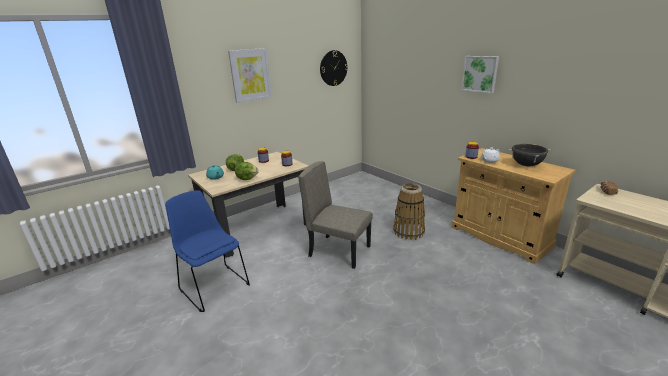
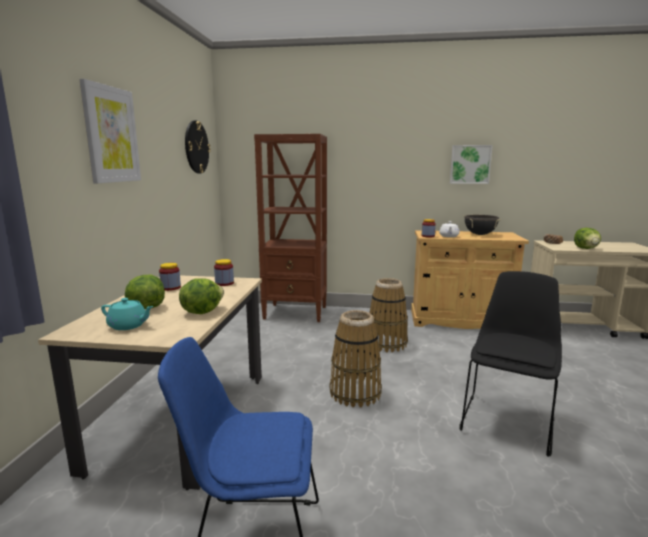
camera: 45 degrees left, 10 degrees down
(339, 251) = (355, 392): beige chair -> basket
(388, 190) = (296, 313): none -> brown bookcase
(393, 308) = (507, 421): none -> black chair
(480, 74) = (403, 149): picture -> picture (470, 164)
(626, 208) = (586, 248): none -> lettuce

